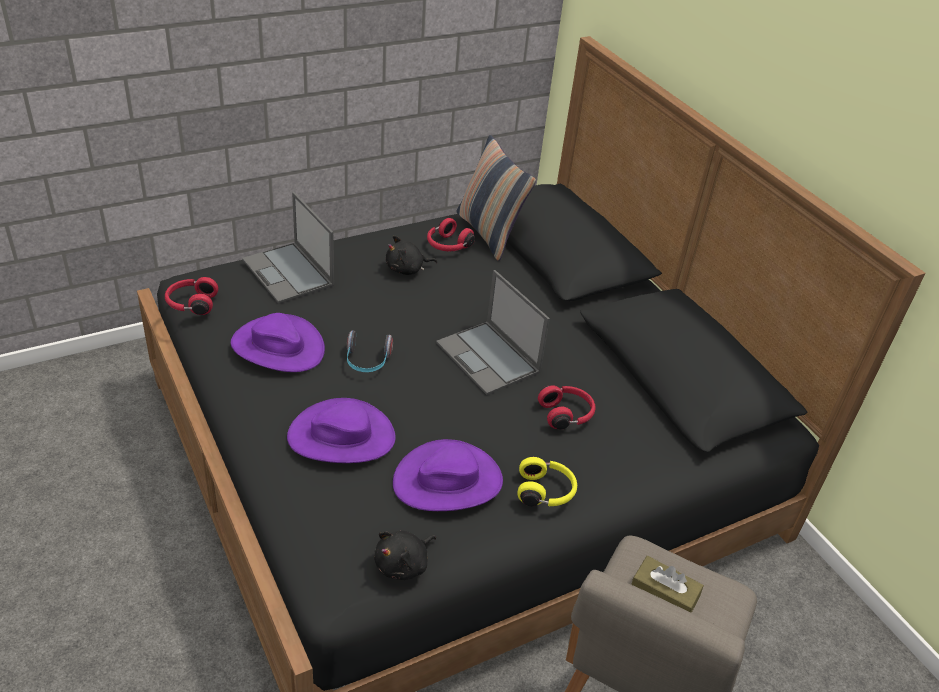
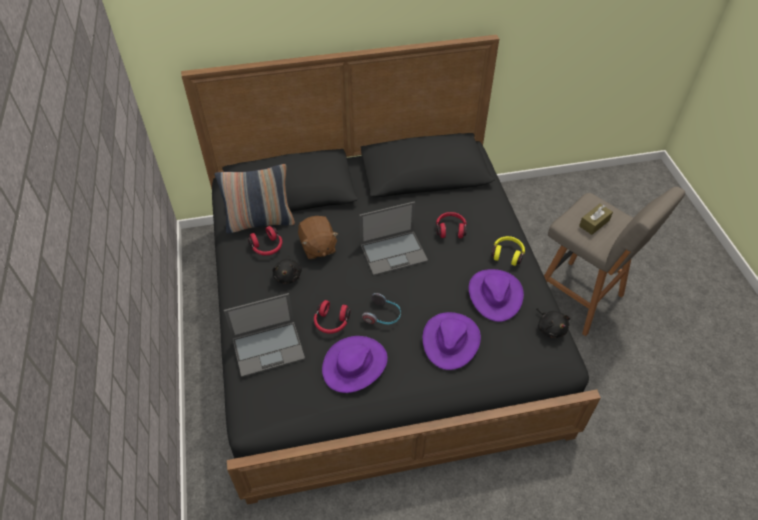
camera: 70 degrees left, 10 degrees up
(191, 304) = (286, 418): red headphones -> red headphones (331, 322)
(466, 286) = (317, 247): none -> brown plush toy

